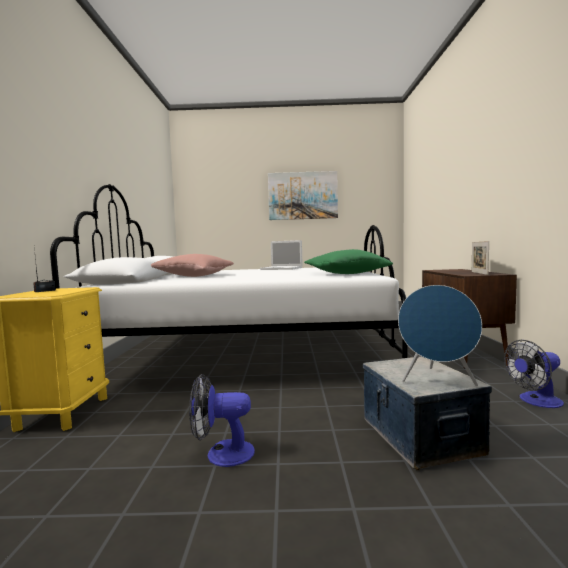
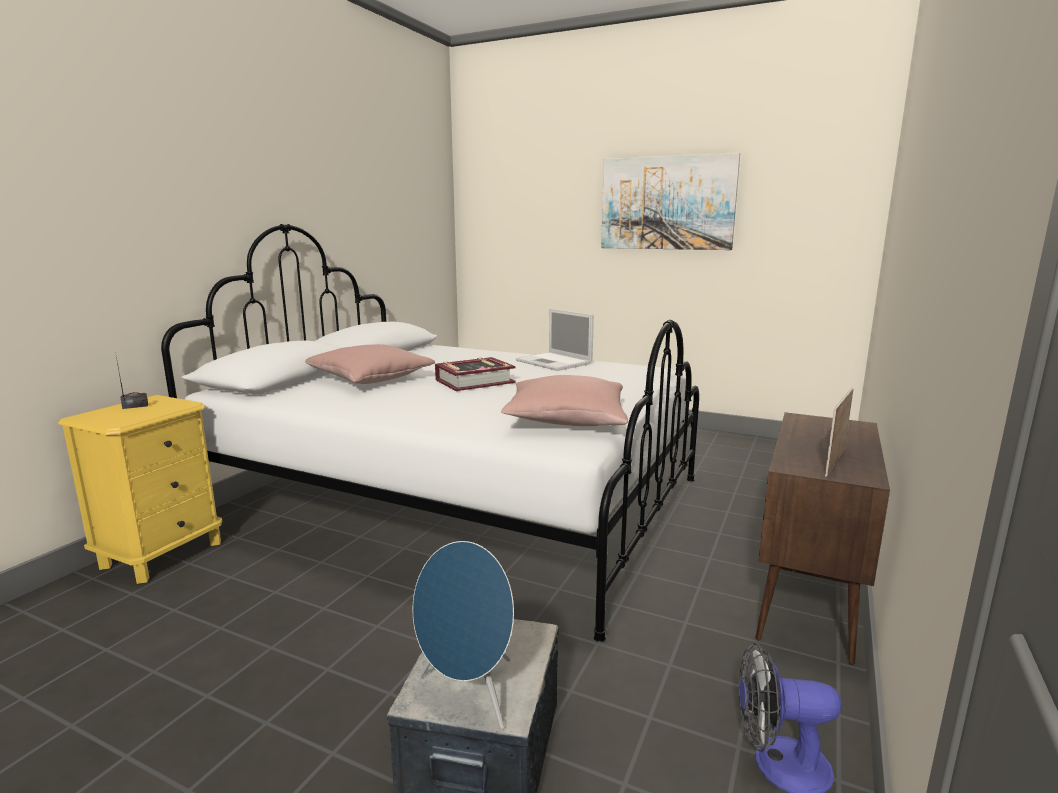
camera: 25 degrees right, 10 degrees up
(221, 453) = (231, 681): fan -> none
(259, 273) = (474, 381): none -> book
(346, 274) = (566, 420): green pillow -> pink pillow

